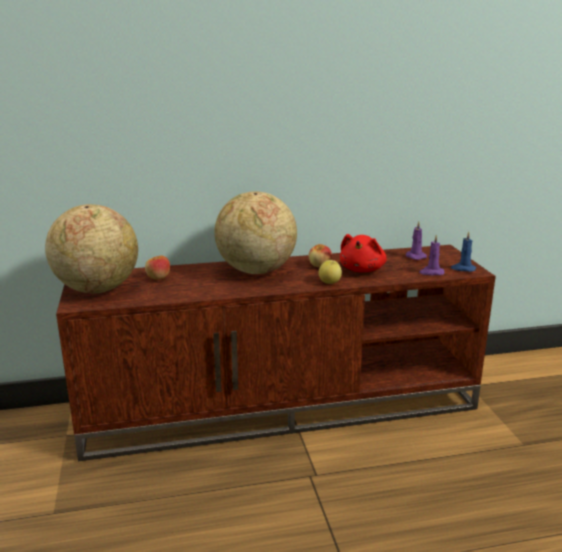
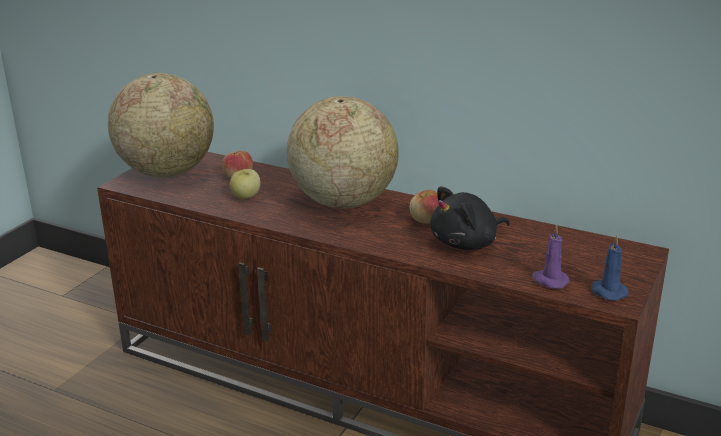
camera: 40 degrees right, 5 degrees up
(330, 282) = (395, 246): apple -> apple (246, 197)
(362, 269) = (467, 243): red plush toy -> black plush toy
(415, 256) = (574, 249): purple candle -> none

